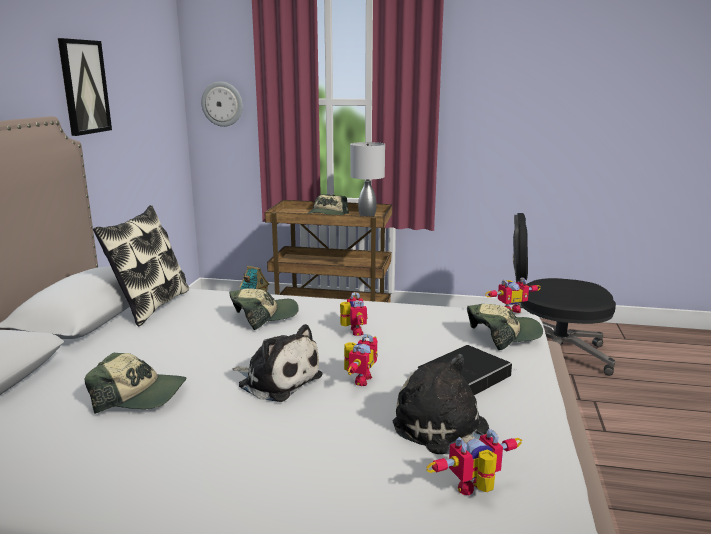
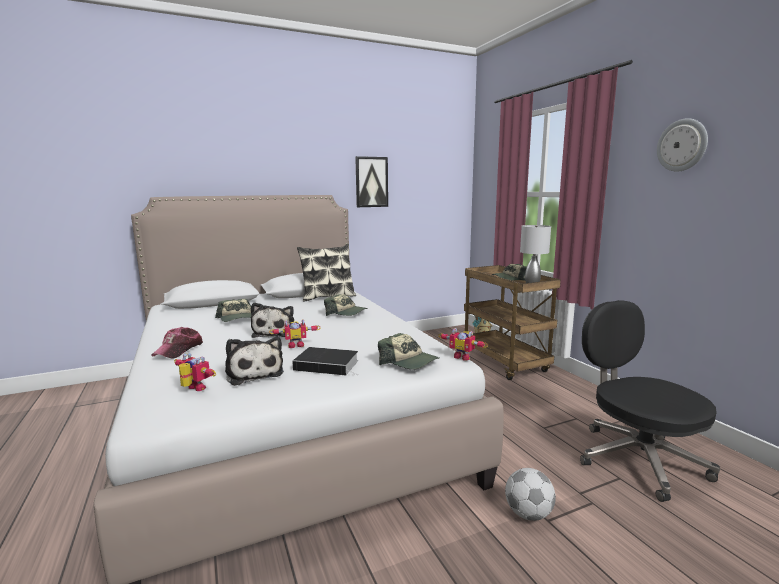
camera: 55 degrees right, 5 degrees down
(222, 104) = (487, 196): wall clock -> wall clock (682, 145)
(242, 482) = (179, 350): none -> cap
(352, 331) = (355, 331): toy robot -> none
(444, 431) = (254, 373): plush toy -> plush toy turned 135 degrees clockwise
(591, 435) = (528, 514): none -> football

